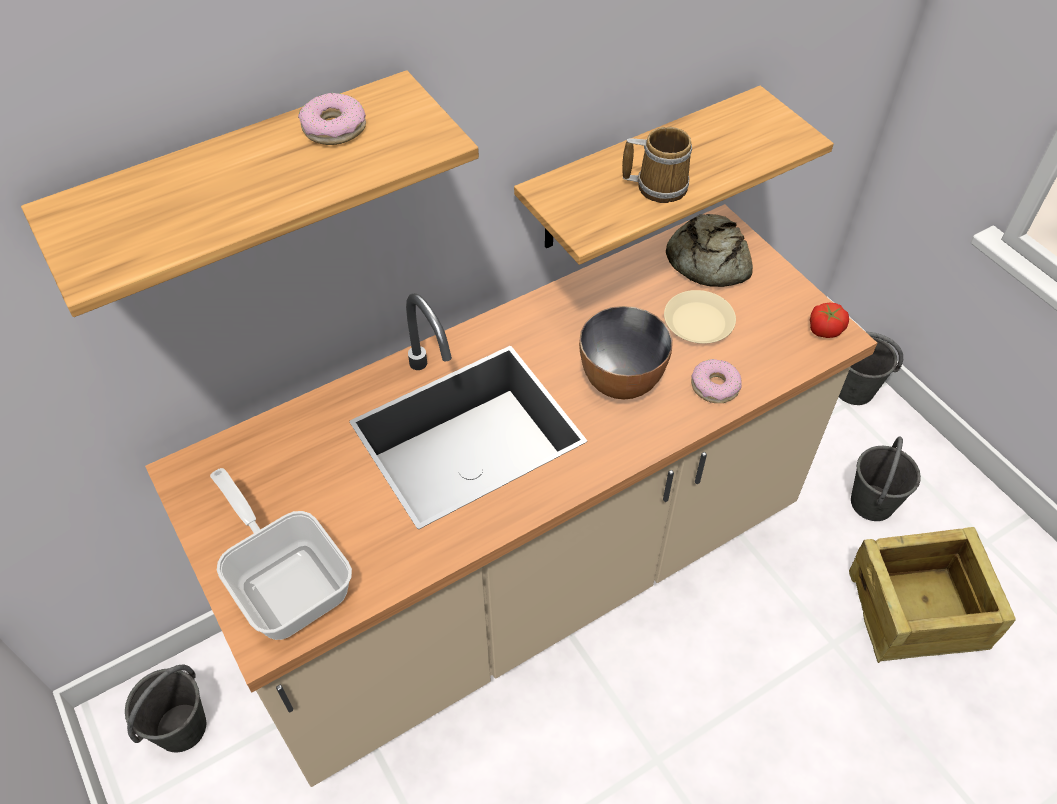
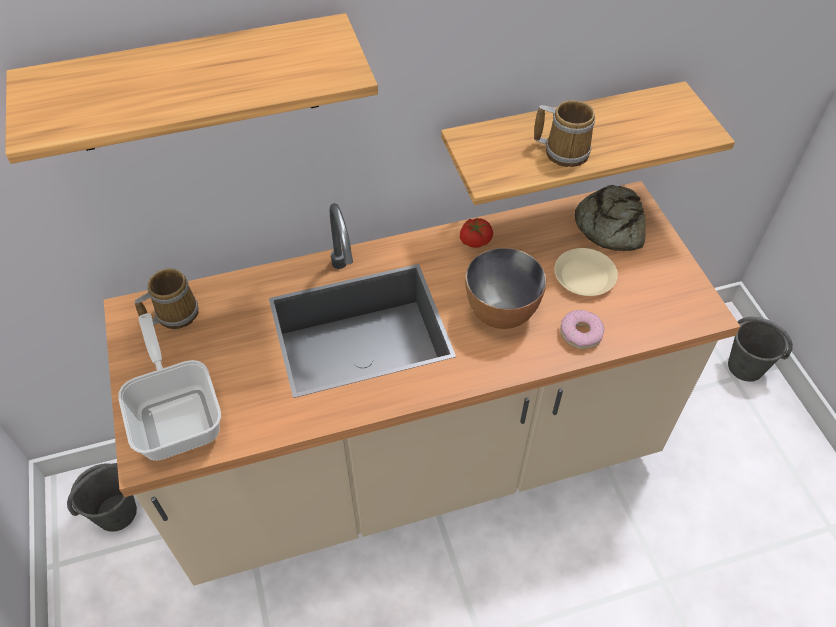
camera: 15 degrees right, 0 degrees up
(240, 463) = (174, 313): none -> mug
(334, 128) = (267, 50): donut -> none
(824, 328) = (695, 304): tomato -> tomato (475, 240)
(872, 502) = (733, 468): grey bucket -> none
(918, 611) = (748, 572): crate -> none

